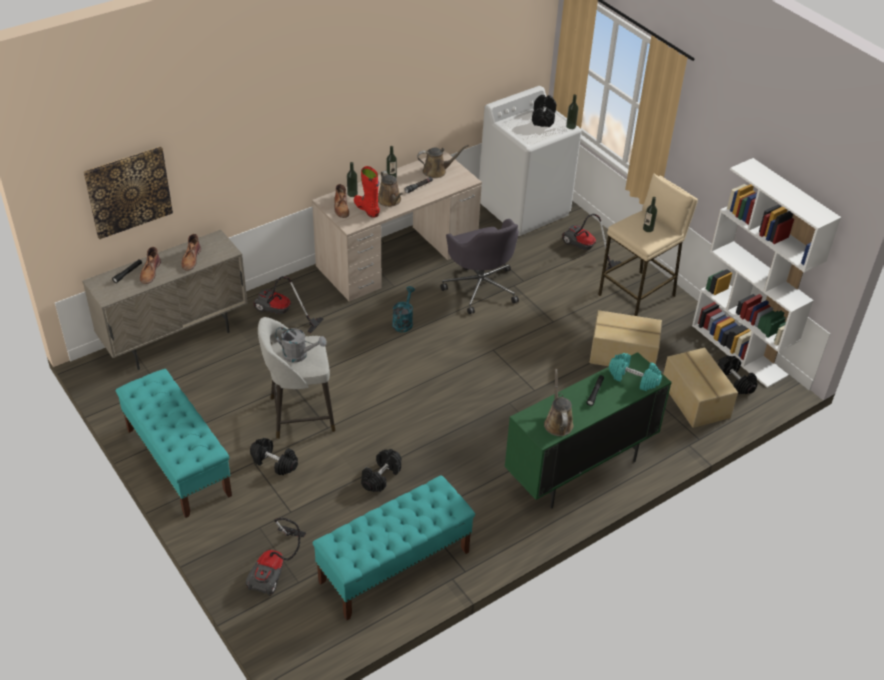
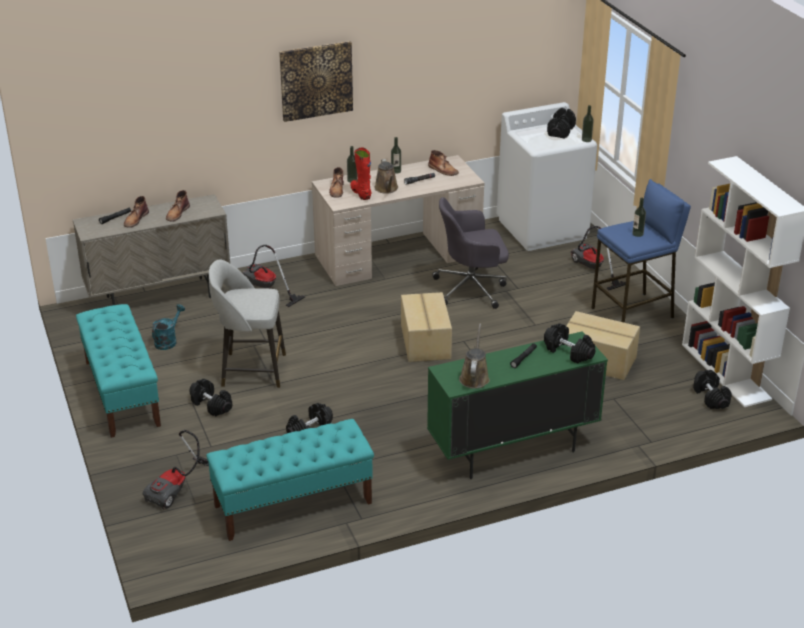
camera: 15 degrees right, 10 degrees down
(128, 191) = (124, 137): picture -> picture (316, 80)
(299, 355) = (249, 301): grey watering can -> none
(403, 321) = (382, 308): turquoise watering can -> turquoise watering can (168, 341)
(437, 171) = (443, 170): brown watering can -> brown boot
(480, 287) = (471, 288): grey office chair -> grey office chair turned 90 degrees clockwise
(634, 378) = (569, 352): turquoise dumbbell -> black dumbbell
(637, 296) = (633, 313): beige stool -> blue stool
(694, 400) = (659, 408): cardboard box -> cardboard box (424, 342)

